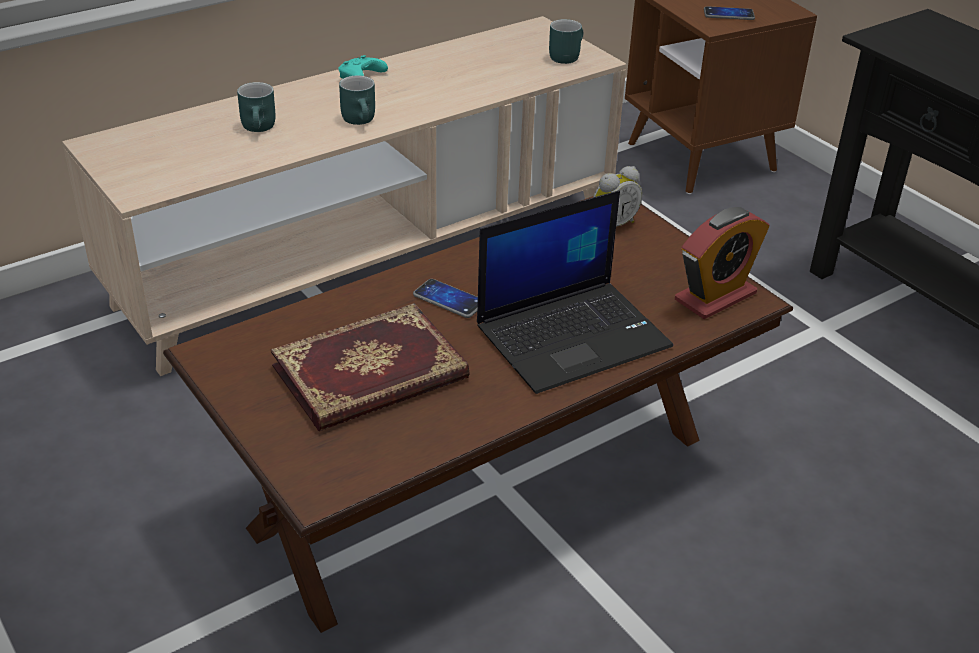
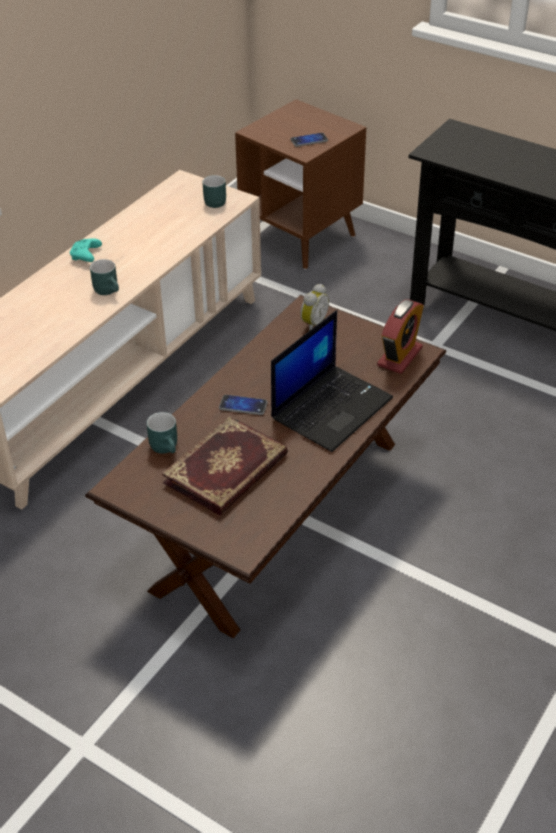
camera: 20 degrees left, 5 degrees up
(261, 128) = (43, 315): turquoise mug -> turquoise mug (167, 447)

